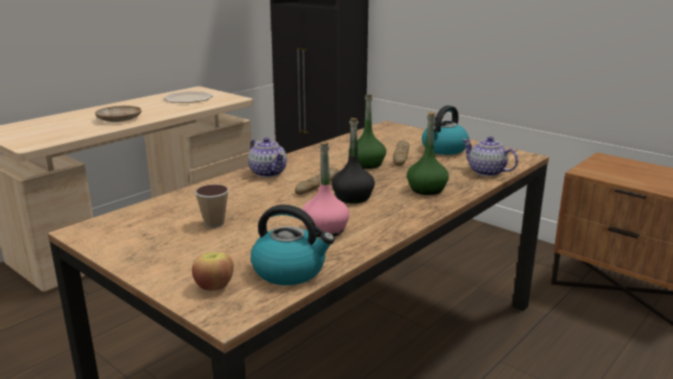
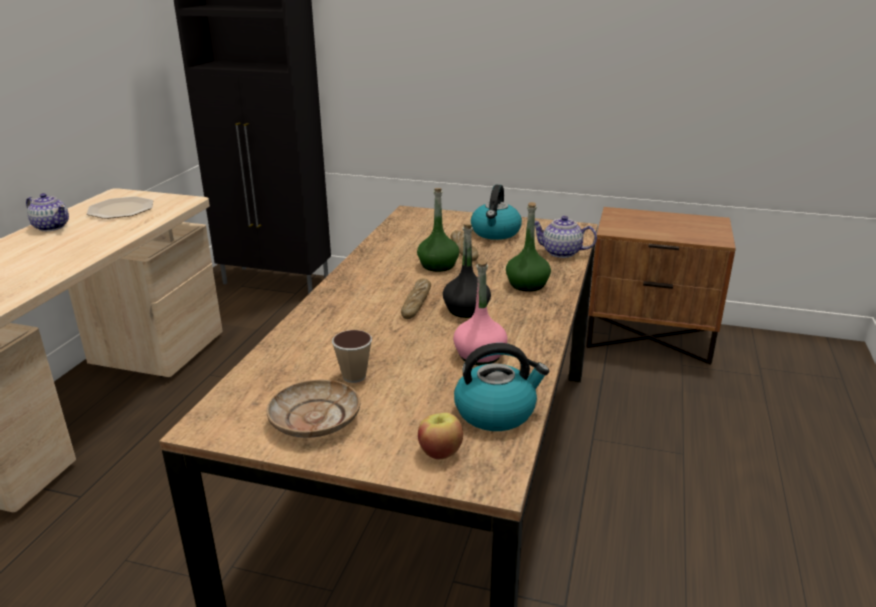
camera: 25 degrees left, 5 degrees up
(119, 119) = (56, 256): beige plate -> beige plate (314, 419)
(268, 172) = (342, 297): teapot -> teapot (51, 227)

